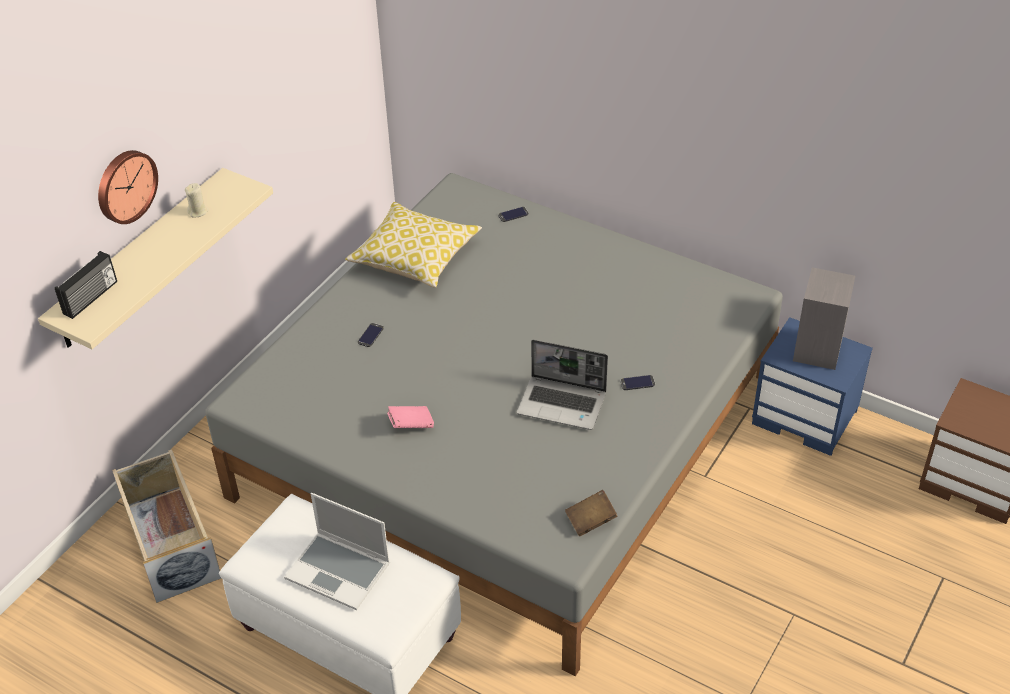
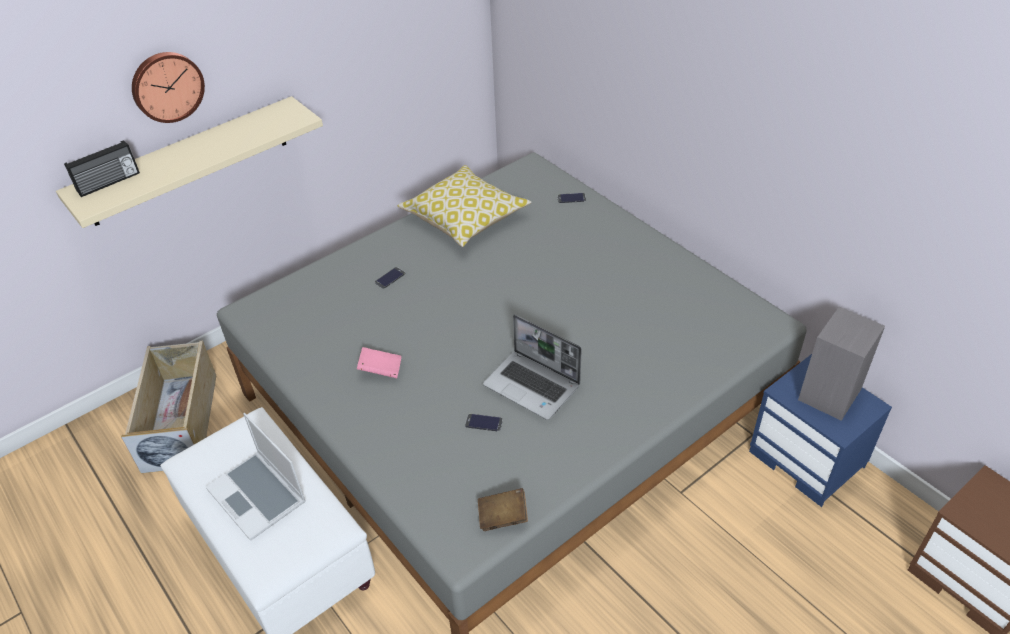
camera: 20 degrees right, 0 degrees up
(198, 211) = (246, 128): beige candle -> none
(637, 383) = (616, 383): phone -> phone (483, 422)

